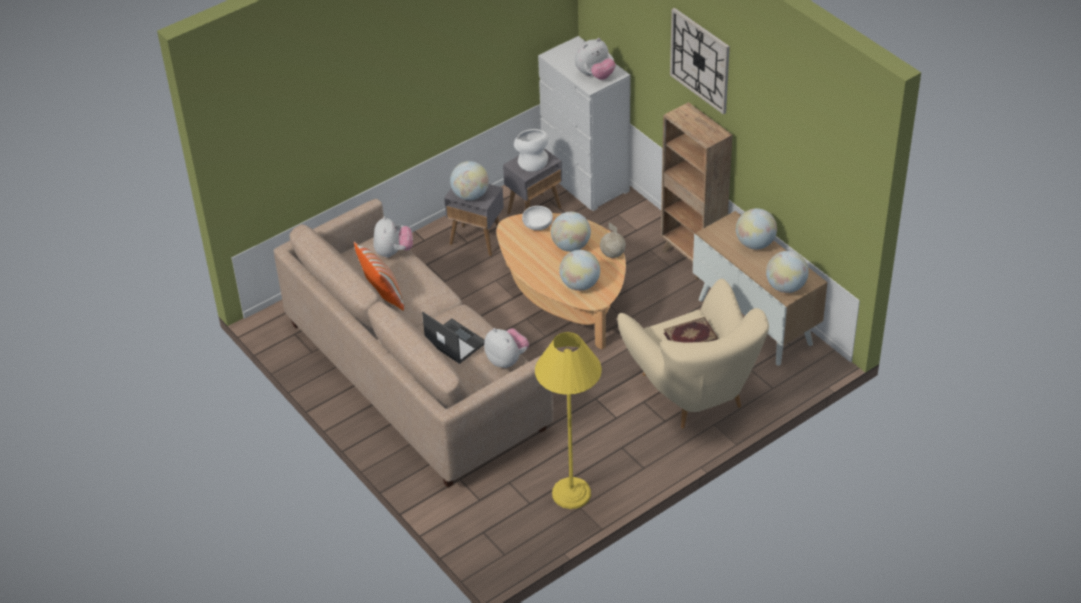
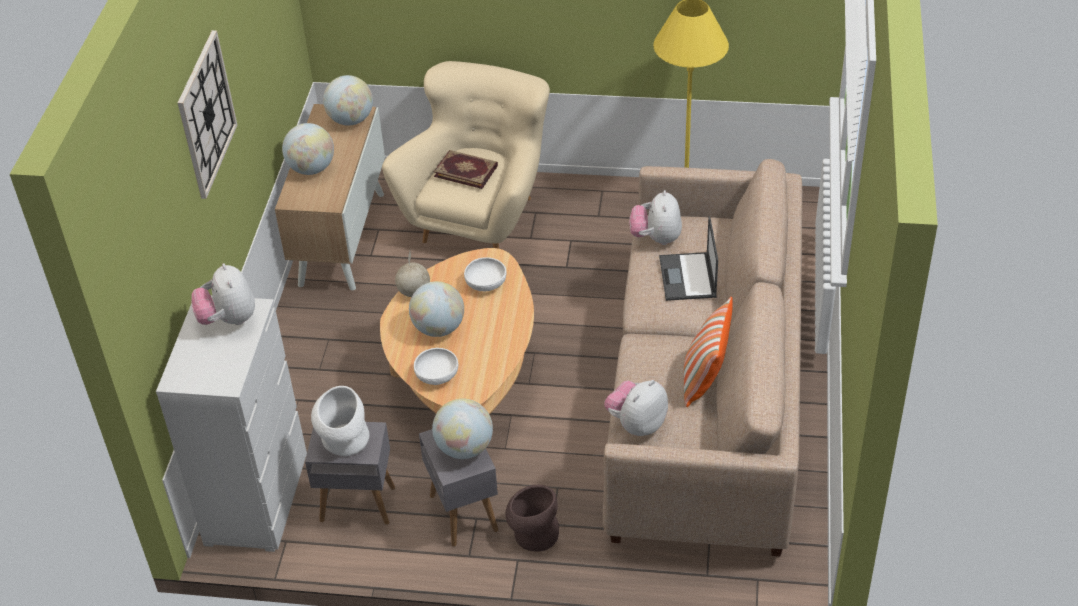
camera: 135 degrees left, 0 degrees up
(431, 254) = (533, 533): none -> brown vase
(580, 284) = (486, 283): globe -> white bowl
(595, 75) = (228, 319): plush toy -> plush toy turned 120 degrees counterclockwise
(692, 259) = (299, 330): brown bookcase -> none

